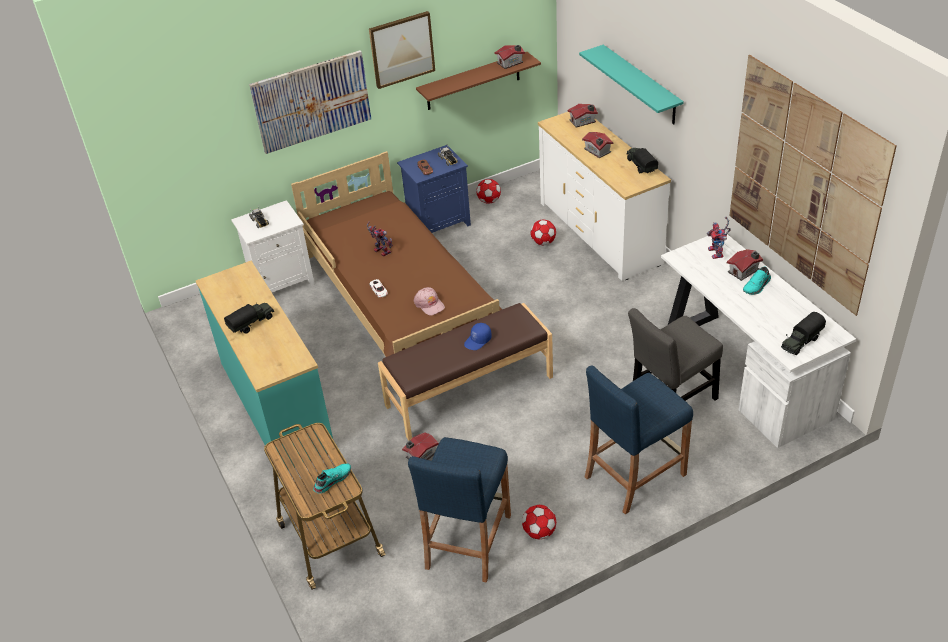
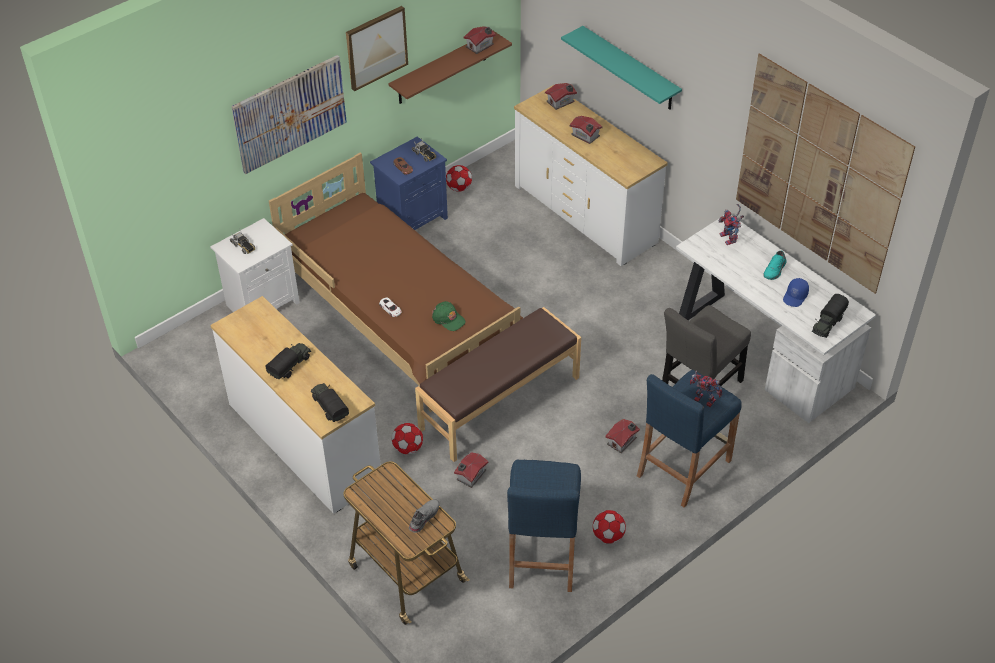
camera: 15 degrees left, 5 degrees up
(275, 405) = (303, 443): turquoise dresser -> white dresser
(332, 480) = (423, 517): turquoise shoe -> grey shoe
(380, 251) = (377, 265): toy robot -> toy robot (702, 400)
(429, 304) = (448, 319): pink cap -> green cap
(478, 341) = (511, 354): blue cap -> blue cap (795, 297)
(543, 242) = (529, 231): football -> football (408, 448)
(641, 166) = (634, 150): toy truck -> toy truck (329, 407)
(744, 271) = (759, 255): toy house -> toy house (623, 441)

